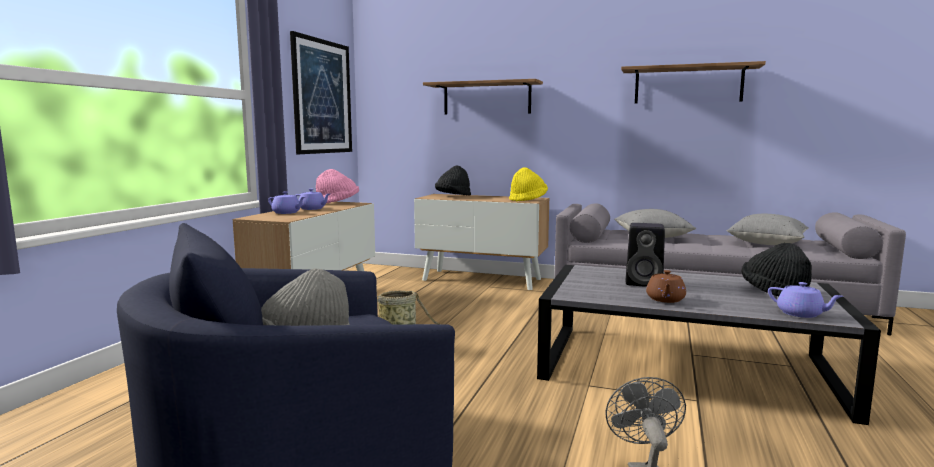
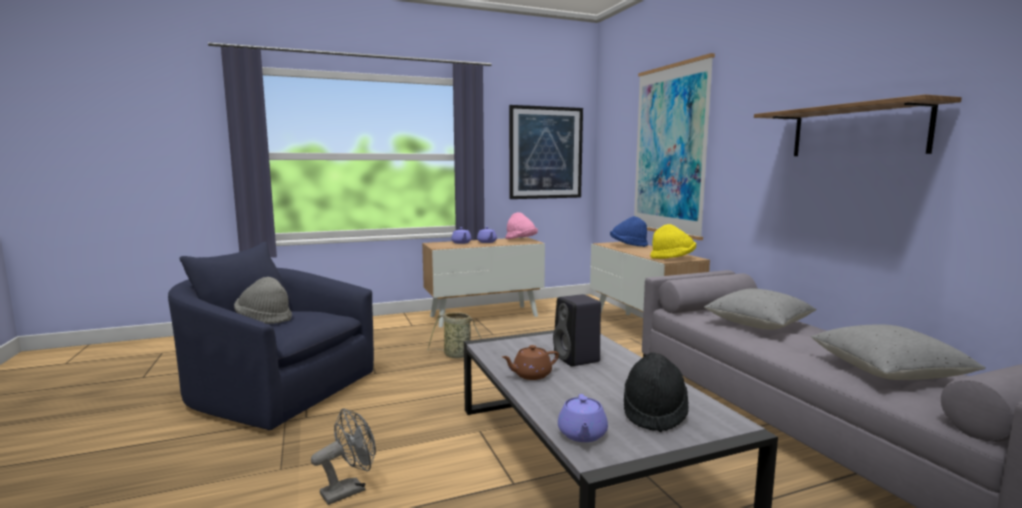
camera: 50 degrees right, 0 degrees up
(453, 196) = (628, 246): black hat -> blue hat
(486, 98) = (670, 151): shelf -> picture

